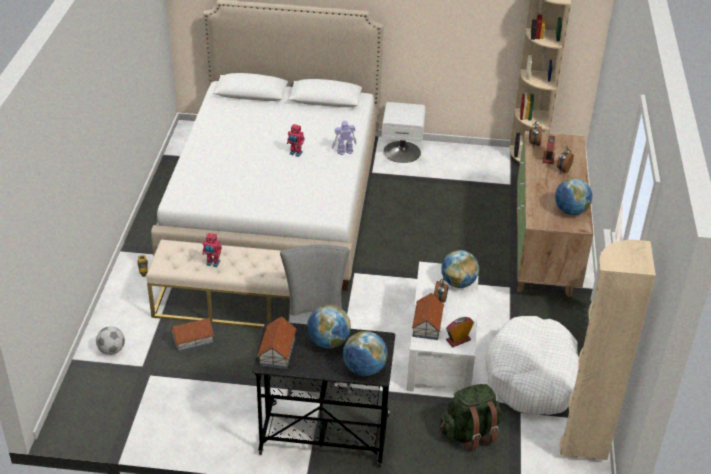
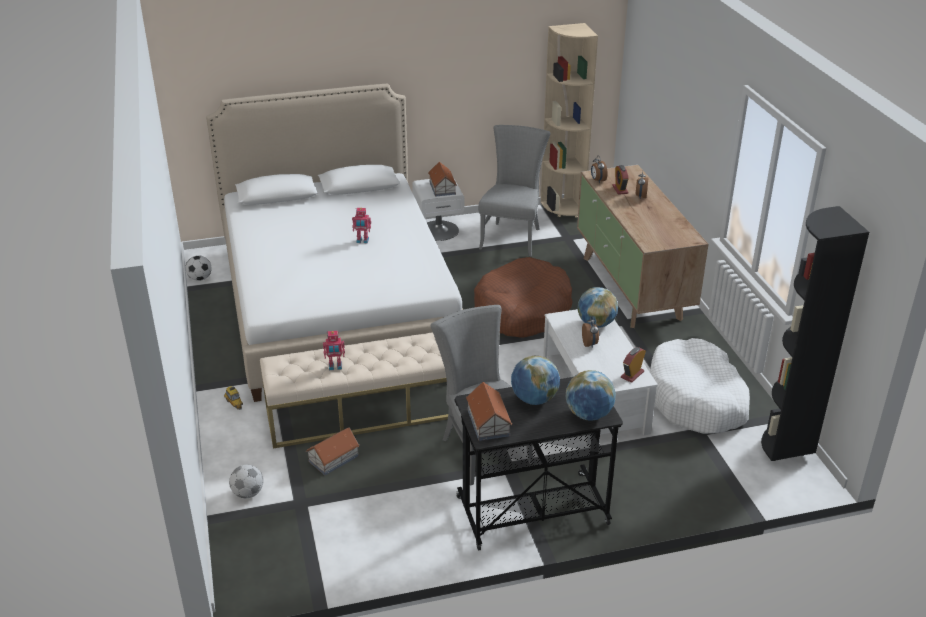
camera: 20 degrees left, 5 degrees down
(177, 150) = (200, 278): none -> football
(344, 151) = (411, 228): toy robot -> none
(427, 324) = (593, 368): toy house -> toy house (442, 187)
(428, 249) = (522, 311): none -> brown dog bed
(464, 174) = (512, 237): none -> grey chair
(469, 433) = (672, 467): green backpack -> none
(570, 211) = (673, 229): globe -> none
(583, 445) = (783, 447): beige bookcase -> black bookcase

